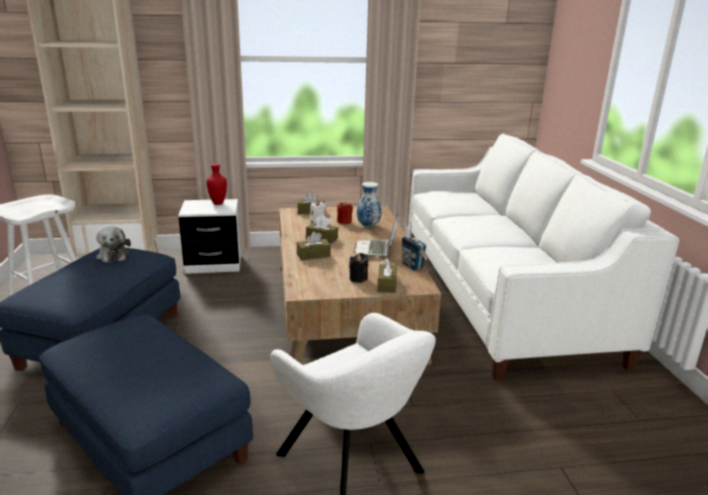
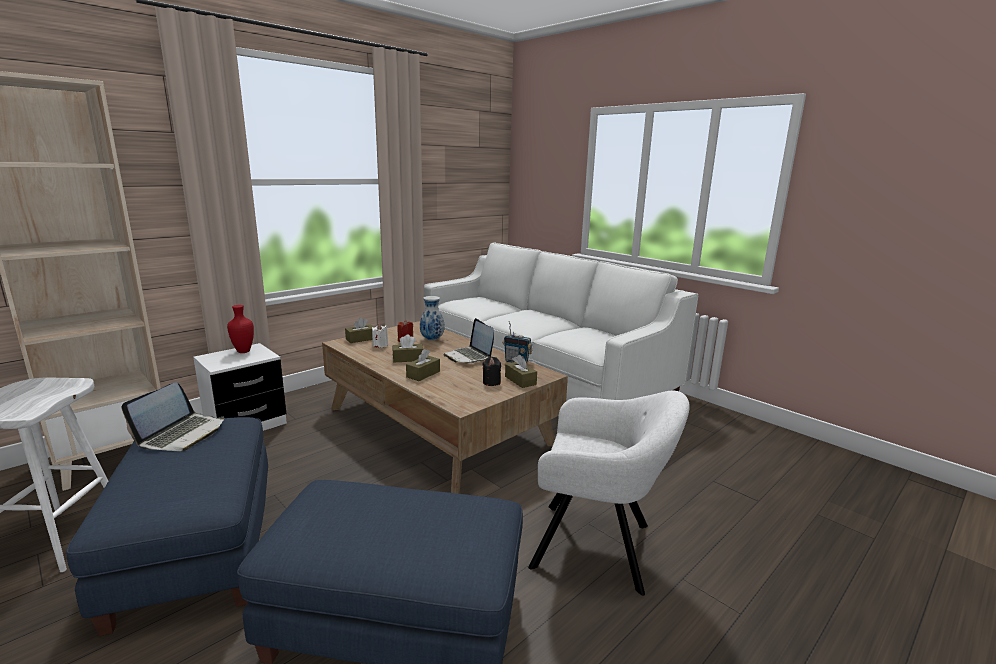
camera: 35 degrees left, 5 degrees down
(113, 255) = (182, 434): plush toy -> laptop

